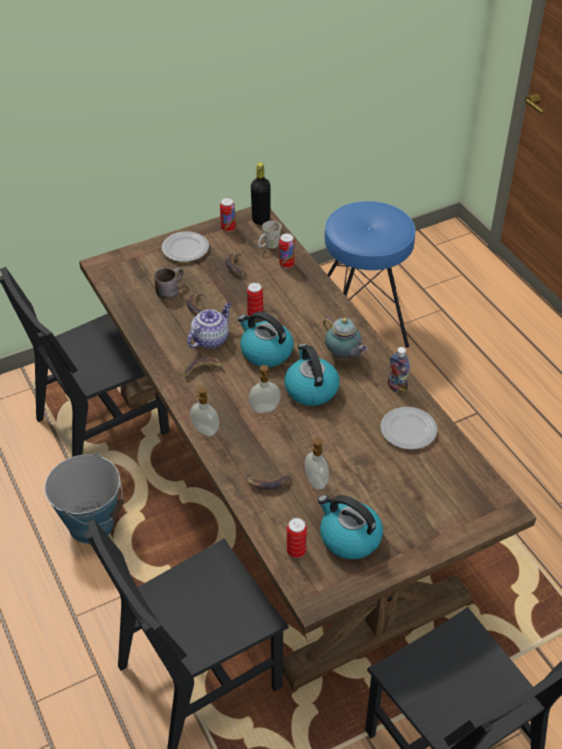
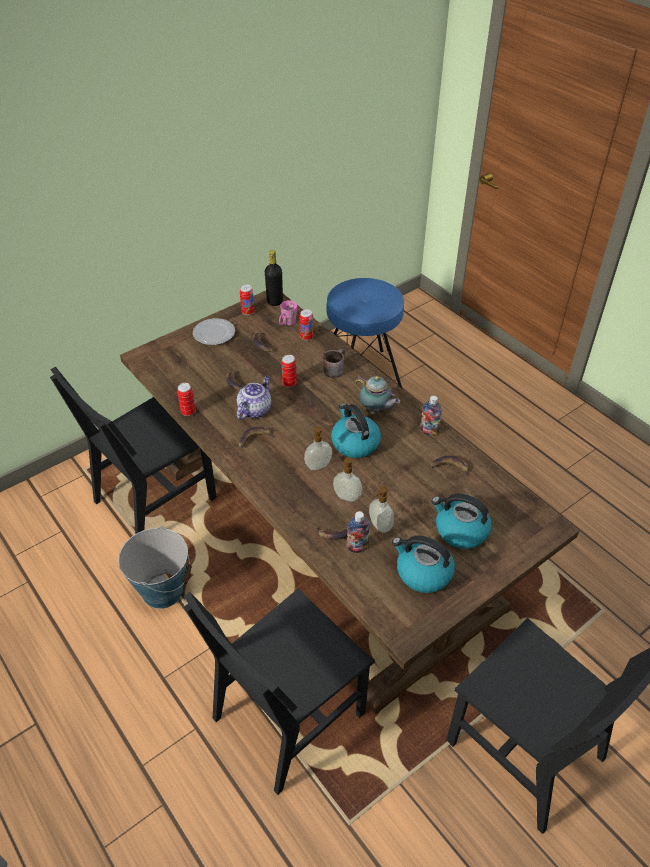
camera: 10 degrees left, 0 degrees up
(169, 289) = (207, 370): brown mug -> brown mug (333, 369)
(205, 431) = (269, 493): soap dispenser -> soap dispenser (346, 497)
(265, 352) = (306, 415): kettle -> kettle (460, 530)
(268, 246) = (287, 323): white mug -> pink mug
(285, 501) = (357, 547): none -> bottle
(296, 551) = (378, 592): can -> can (188, 412)
(409, 430) = (449, 468): plate -> banana

